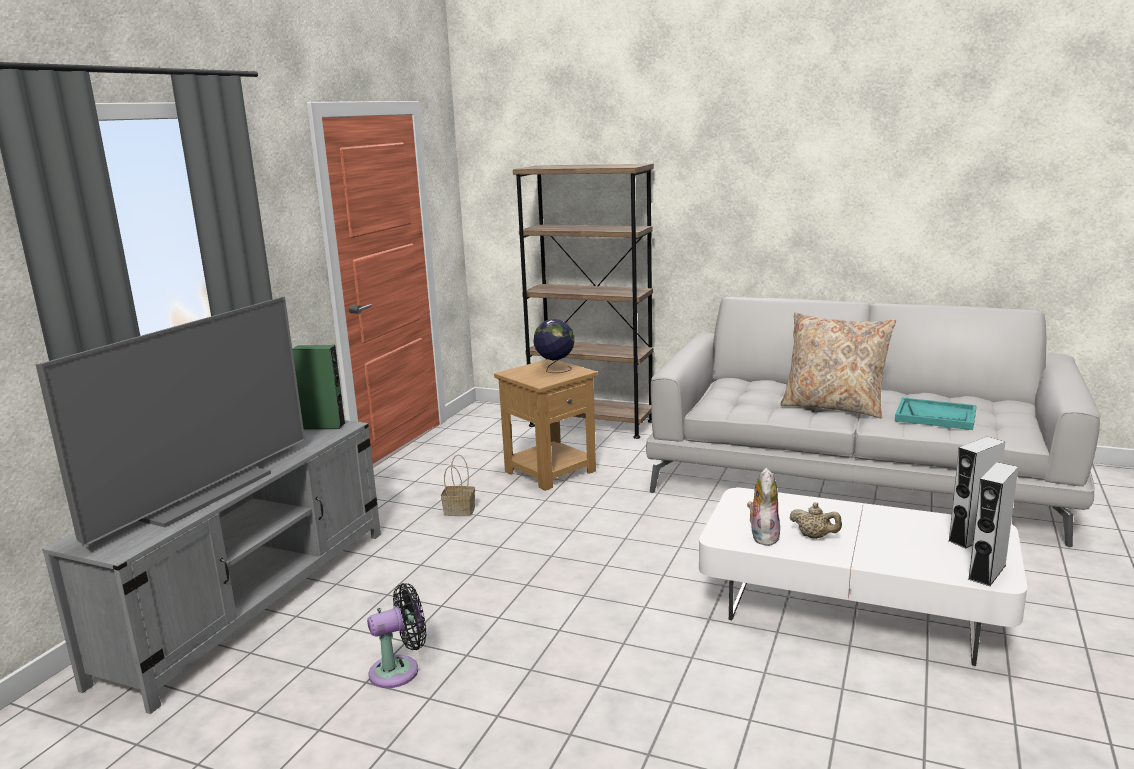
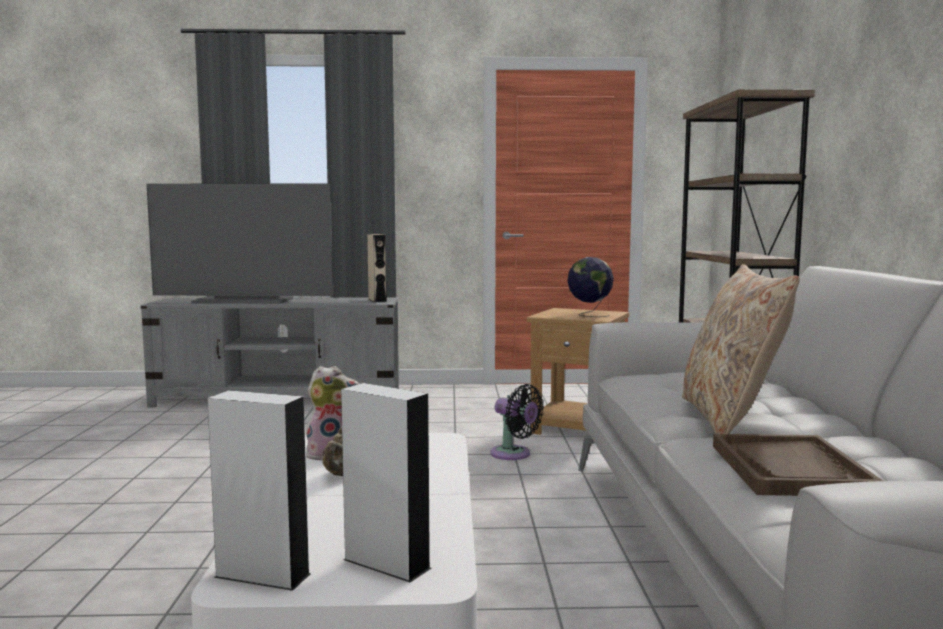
camera: 65 degrees right, 10 degrees down
(324, 426) = (377, 300): green speaker -> beige speaker
(399, 670) = (195, 444): black fan -> black fan (514, 454)
(458, 511) = (455, 416): basket -> none
(935, 416) = (790, 469): turquoise tray -> brown tray

